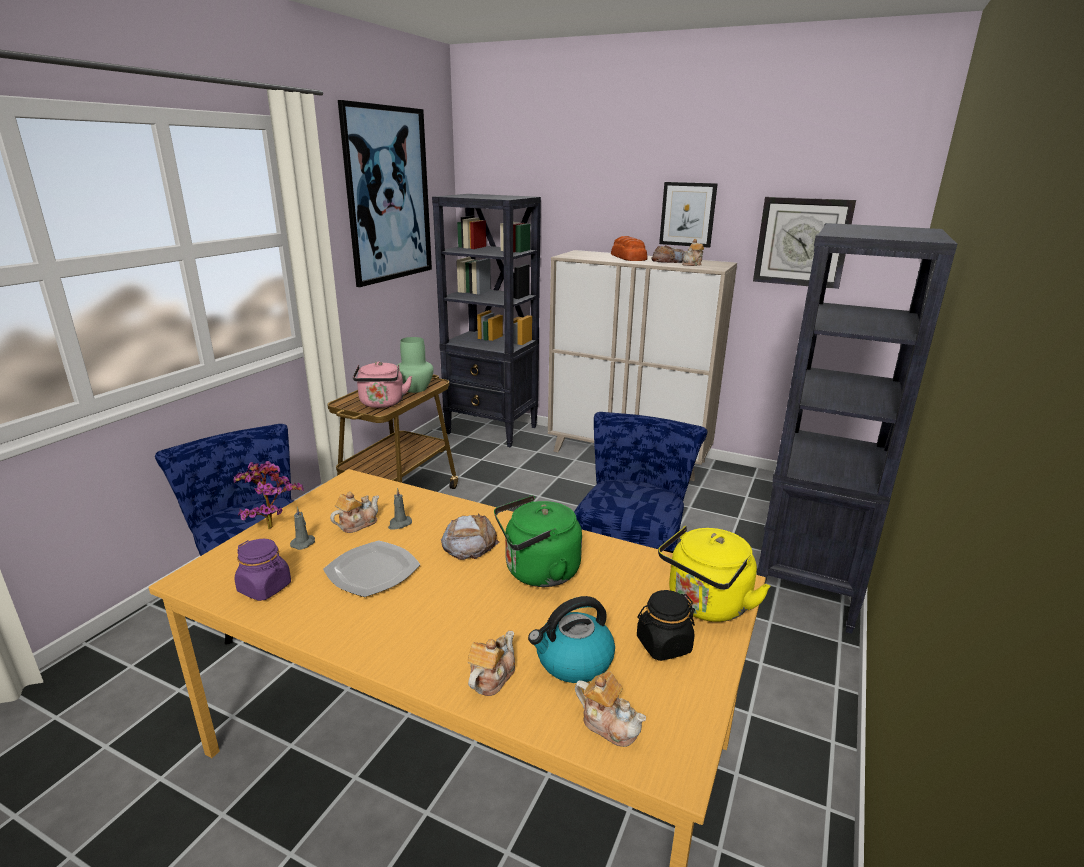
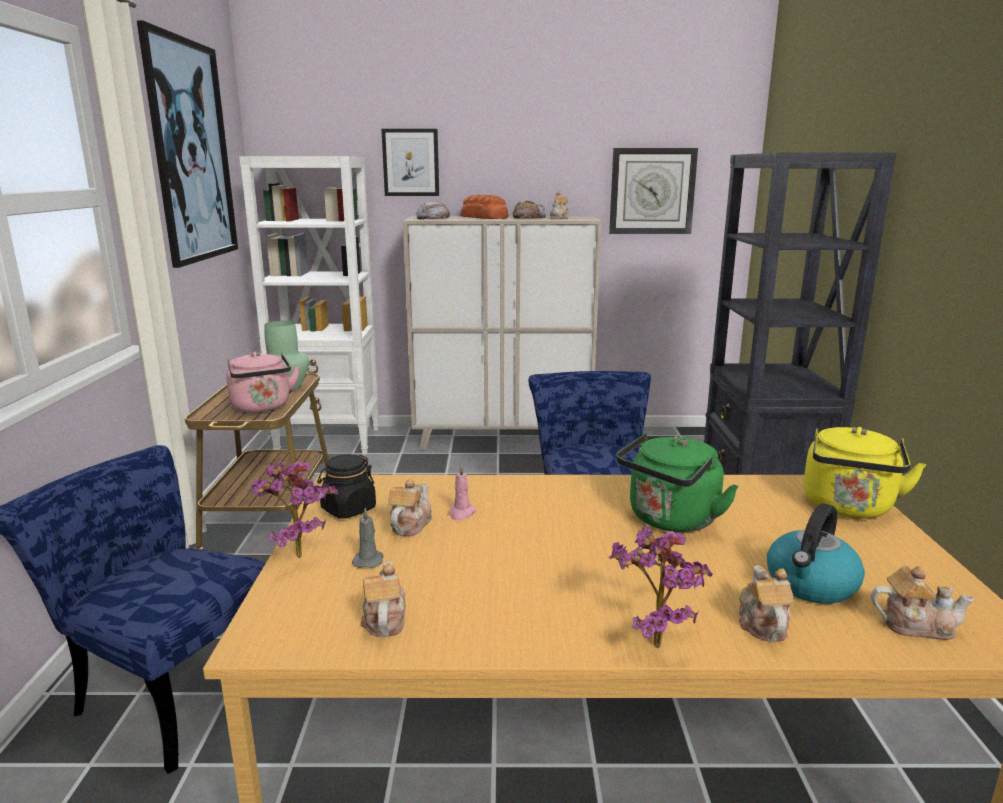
camera: 25 degrees left, 5 degrees down
(265, 588) = (384, 619): purple jar -> teapot
(372, 572) = (496, 566): plate -> none
(399, 524) = (461, 513): grey candle -> pink candle
(400, 661) = (652, 640): none -> potted plant
(469, 543) = (565, 512): bread -> bread (432, 218)
(492, 430) = (330, 441): black bookcase -> white bookcase
(663, 645) = (862, 548): black jar -> black jar (348, 509)
(687, 214) = (536, 169): picture -> picture (411, 162)

